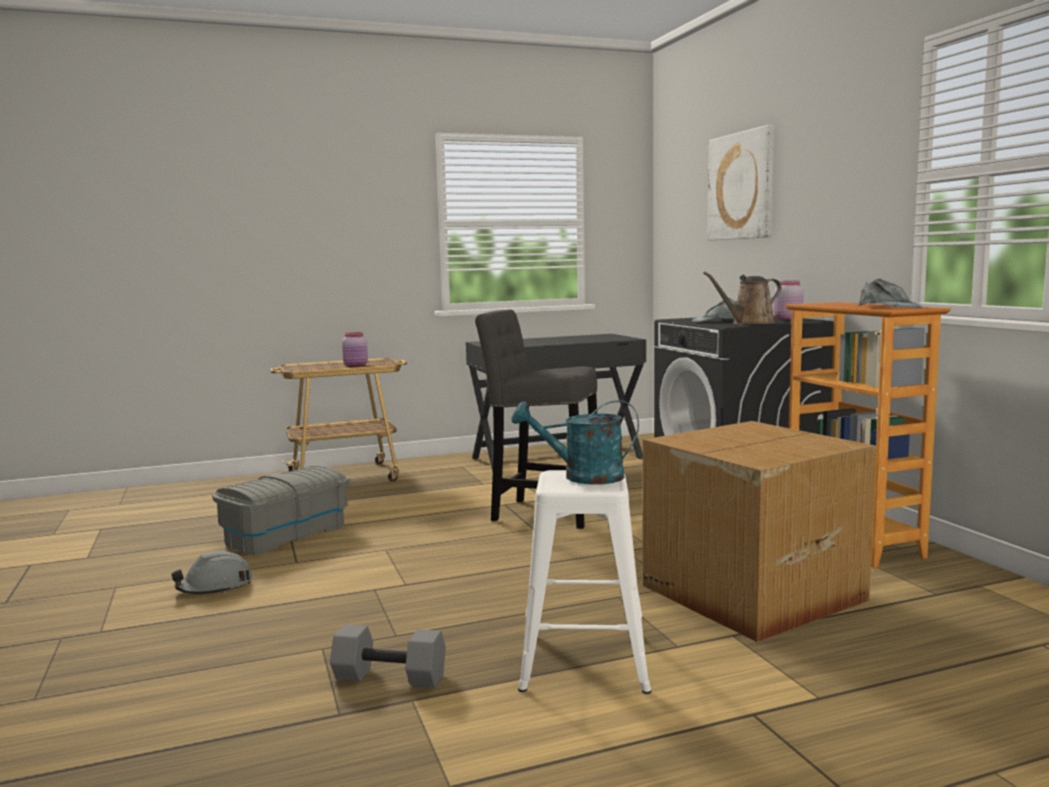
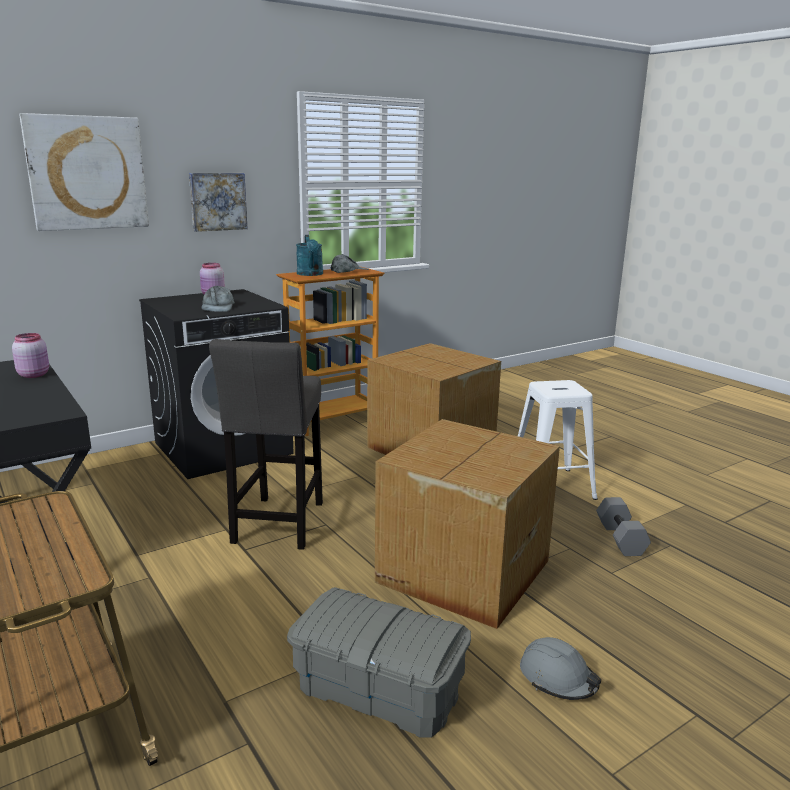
camera: 105 degrees left, 10 degrees up
(356, 366) = (47, 529): pink jar -> pink jar (34, 374)
(400, 573) = (461, 572): none -> cardboard box
(582, 477) = (555, 387): turquoise watering can -> turquoise watering can (310, 274)
(749, 323) = (253, 302): brown watering can -> none
(828, 207) = (217, 201): none -> picture

